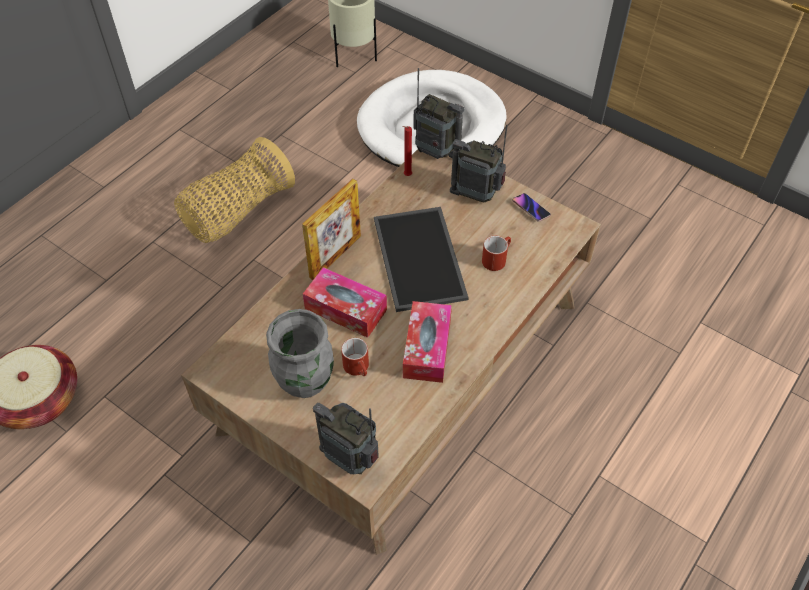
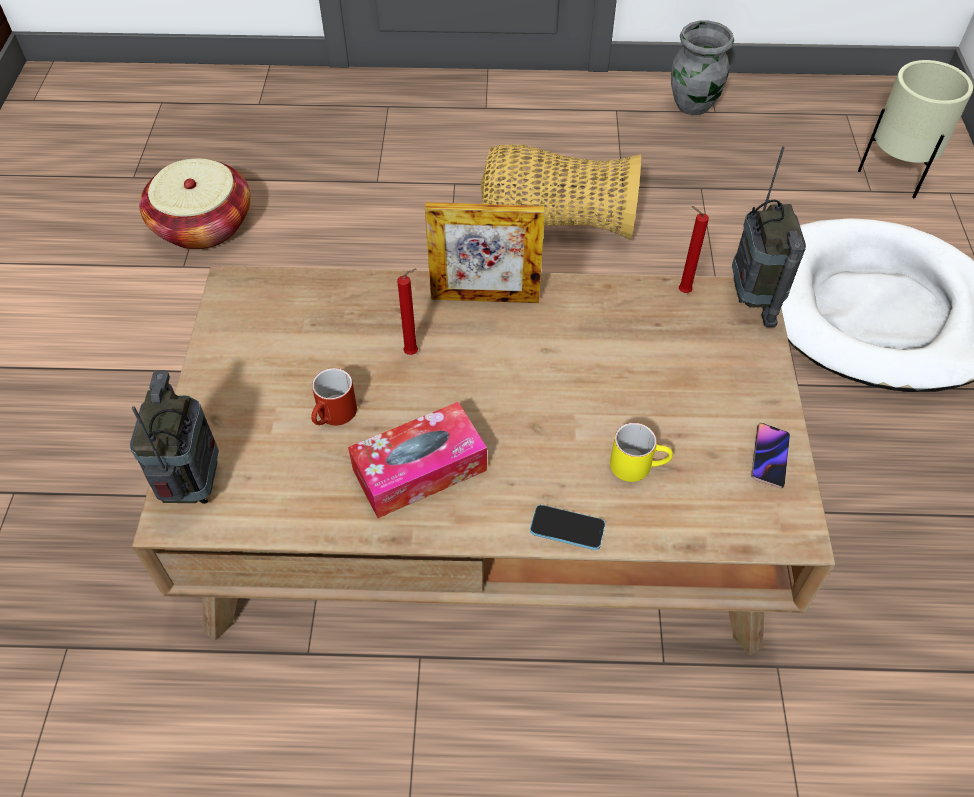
camera: 55 degrees right, 0 degrees up
(306, 383) = (276, 378): grey vase -> grey vase (693, 106)
(345, 309) = (413, 353): tissue box -> red candle
(421, 259) = (560, 383): tray -> none
(476, 195) = (727, 382): radio -> none
(496, 258) = (638, 465): red mug -> yellow mug
(510, 307) = (567, 528): none -> phone

